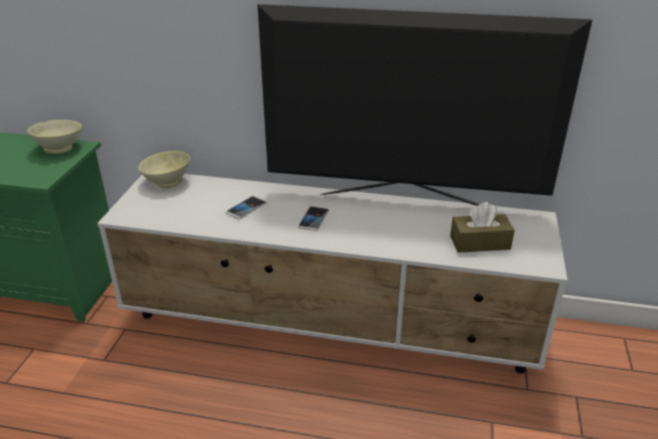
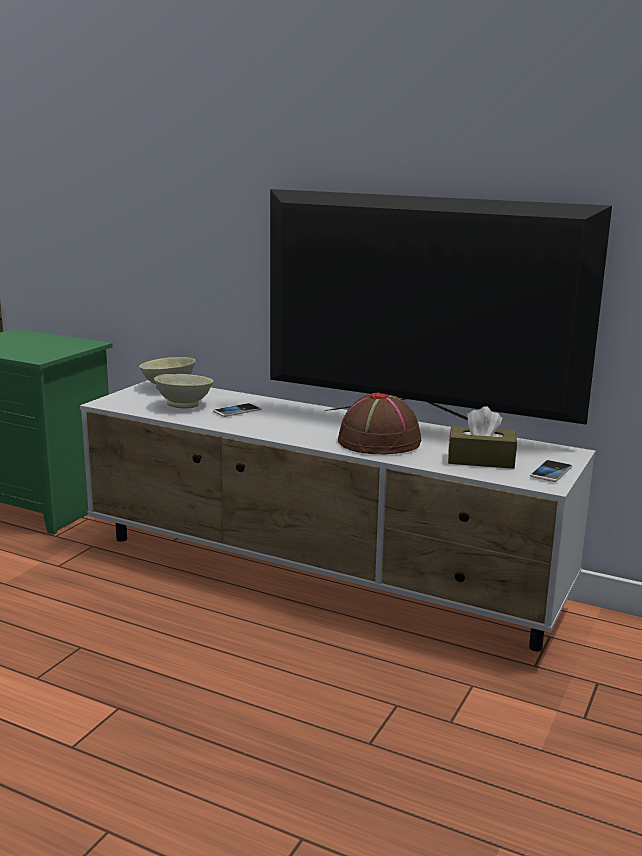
camera: 15 degrees right, 15 degrees down
(60, 149) = (71, 343): beige bowl -> beige bowl (185, 405)
(313, 219) = (303, 425): phone -> phone (551, 472)
(388, 231) = (380, 441): none -> brown hat

